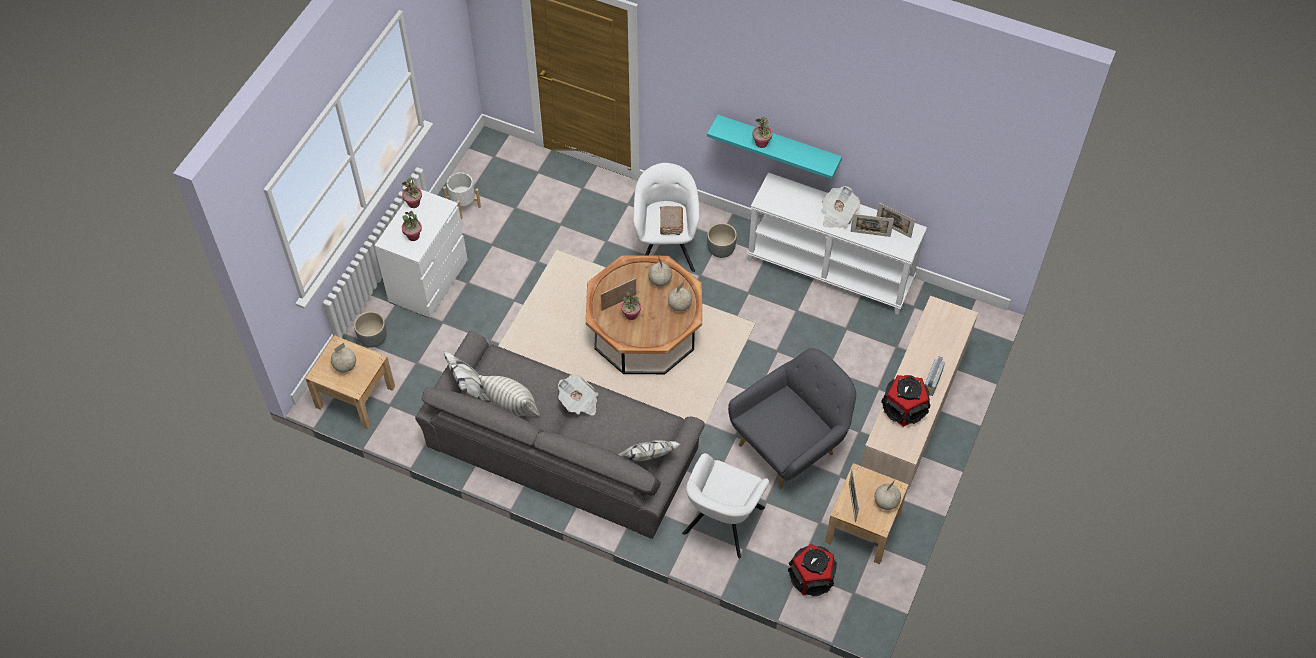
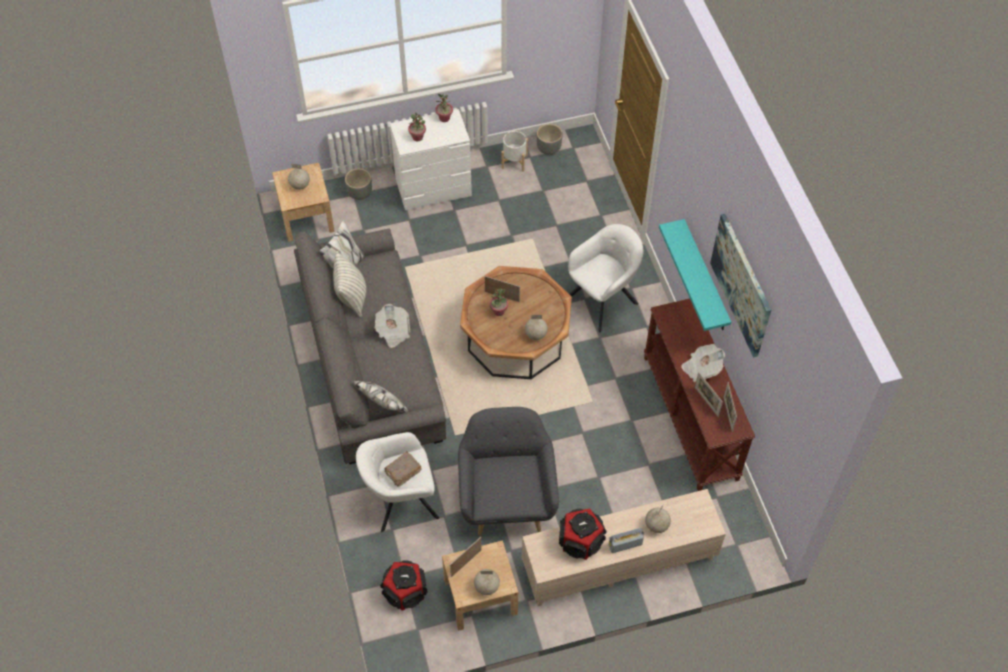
camera: 50 degrees right, 0 degrees up
(660, 281) = (545, 308): globe -> globe (657, 525)
(670, 224) = (599, 278): brown book -> brown book (402, 472)
(721, 250) = (635, 334): grey planter -> grey planter (548, 148)
(761, 143) = (686, 263): potted plant -> none
(790, 445) = (507, 498): grey armchair -> grey armchair turned 105 degrees counterclockwise
(830, 270) = (691, 417): white console table -> brown console table
(850, 114) = (741, 285): none -> picture

